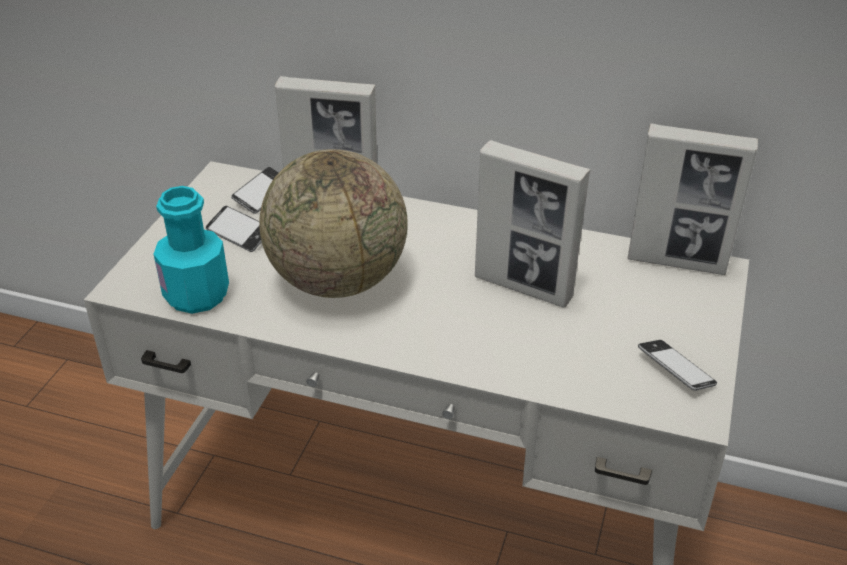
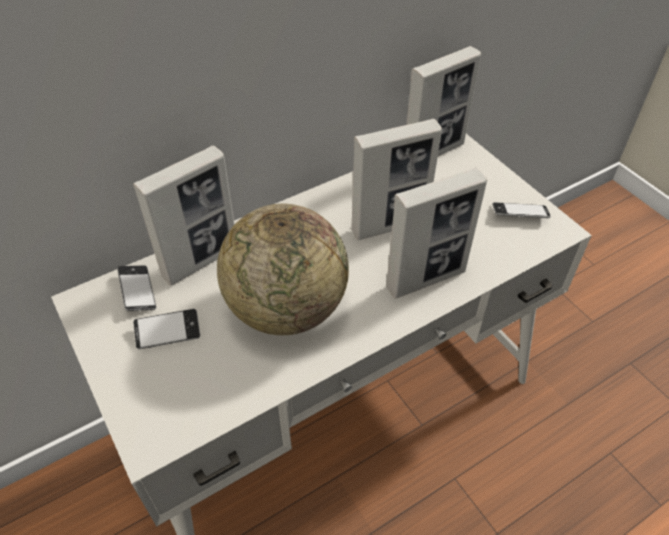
camera: 50 degrees left, 10 degrees up
(197, 295) = (213, 400): turquoise bottle -> none
(483, 347) = (426, 279): none -> picture frame

